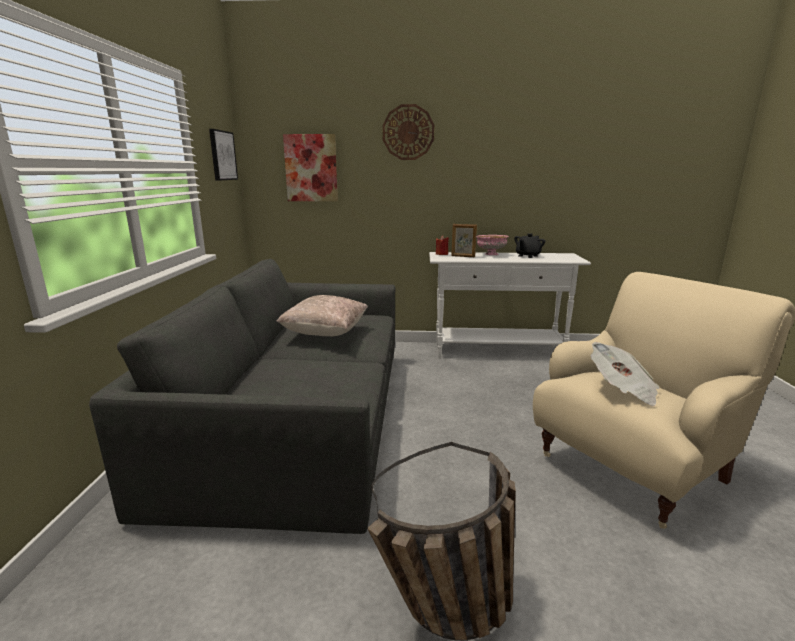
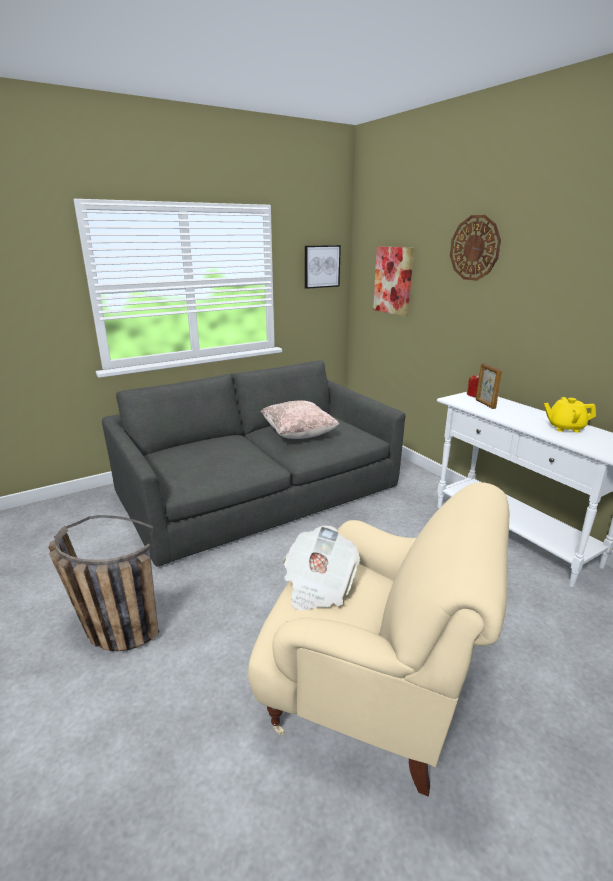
camera: 55 degrees right, 5 degrees up
(490, 254) = (526, 412): pink bowl -> none
(527, 256) = (565, 428): black teapot -> yellow teapot

